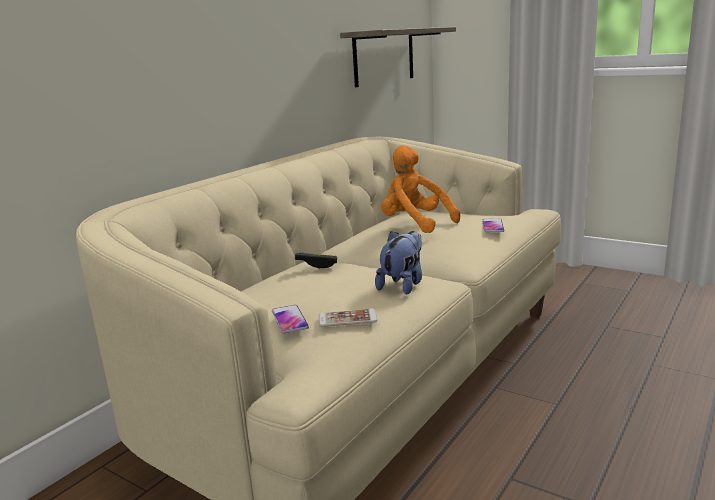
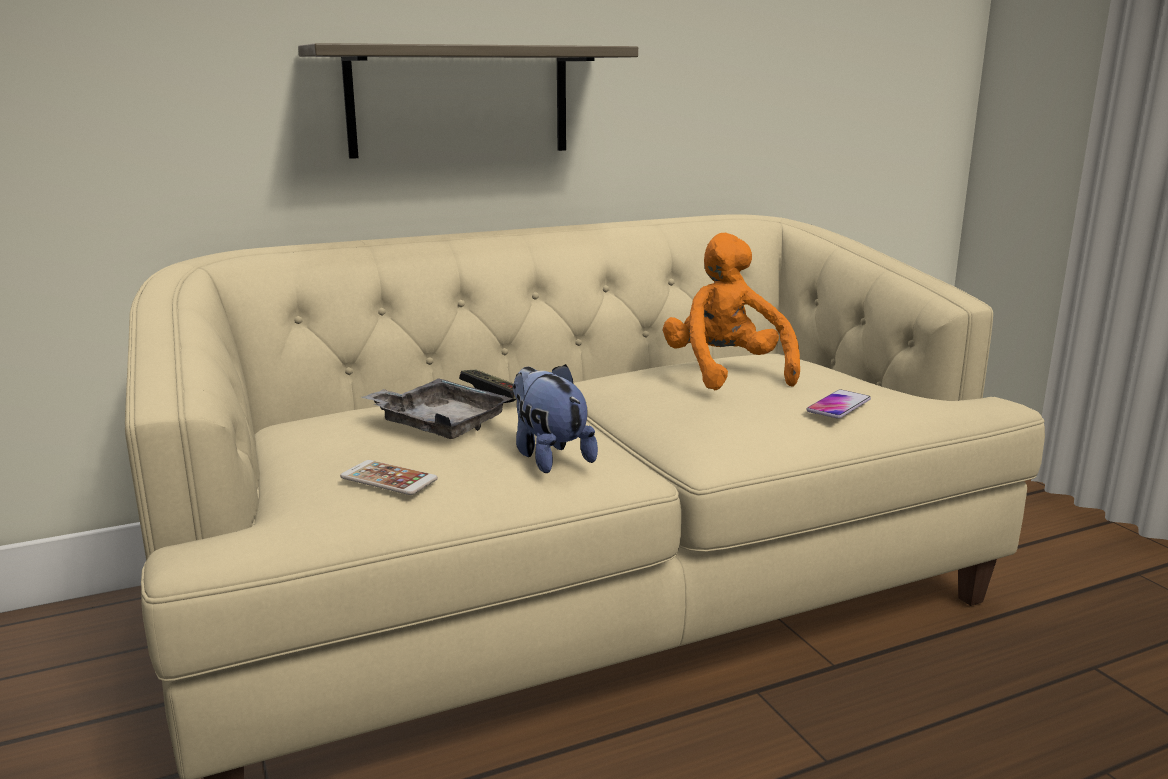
camera: 30 degrees right, 0 degrees up
(289, 320) = (327, 457): phone -> none
(318, 286) = (439, 424): none -> grey tray
(384, 56) = (842, 82): shelf -> shelf (459, 101)
(403, 285) = (548, 456): plush toy -> plush toy turned 90 degrees counterclockwise

